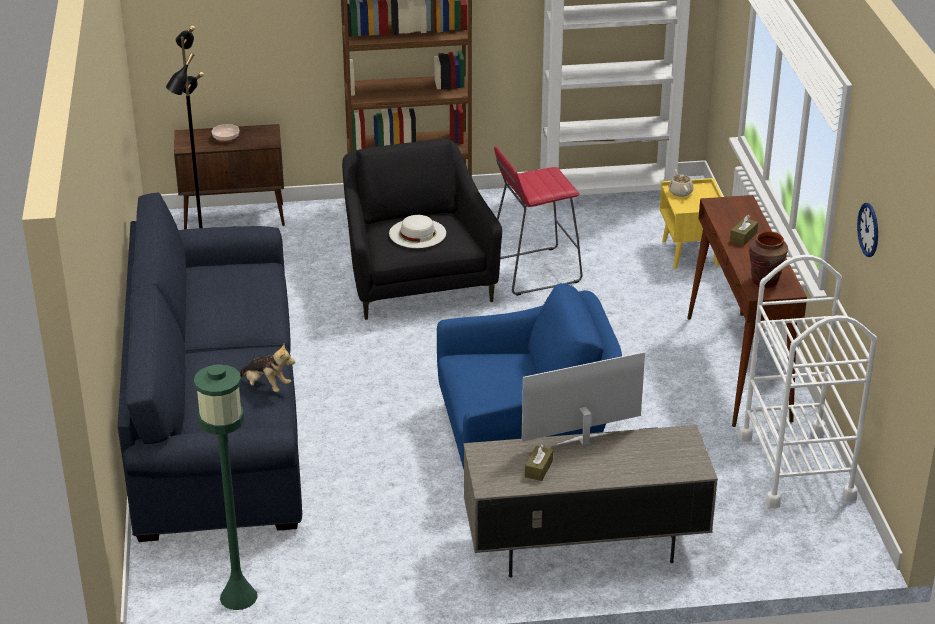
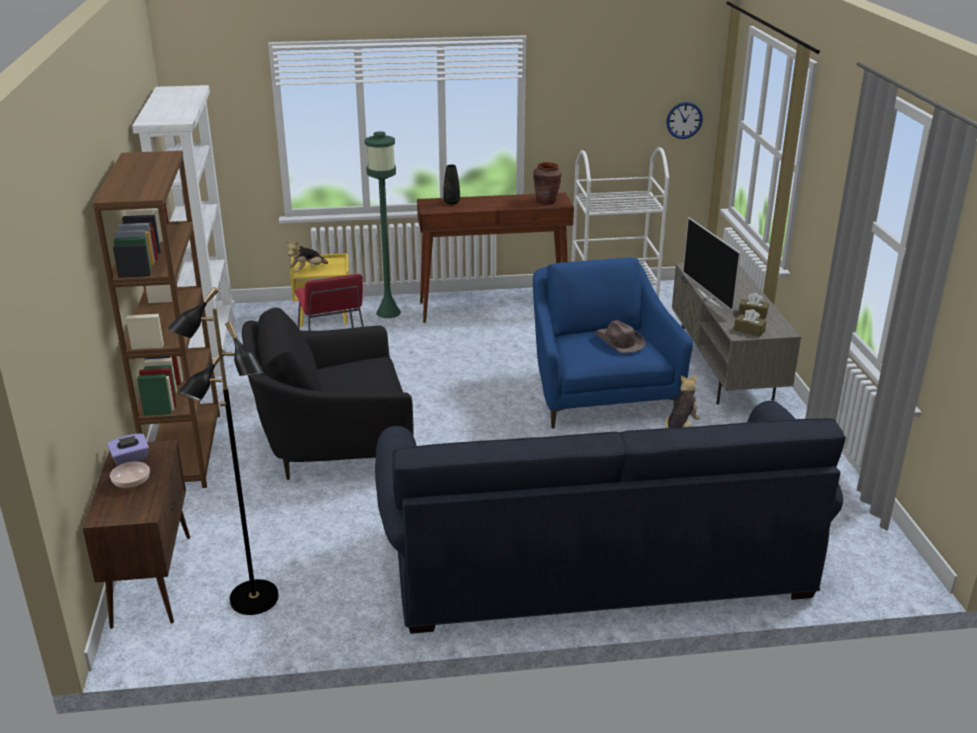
camera: 90 degrees left, 5 degrees down
(238, 597) = (860, 528): green floor lamp -> green floor lamp (388, 313)
(256, 133) = (130, 459): none -> purple tissue box
(417, 233) = (359, 380): white hat -> none
(501, 384) = (619, 342): none -> brown hat
(680, 192) = (307, 270): beige teapot -> plush toy
(743, 237) = (482, 204): brown tissue box -> brown tissue box (749, 330)
(744, 217) = (451, 202): none -> black vase
(868, 229) = (597, 110): wall clock -> wall clock (684, 120)

